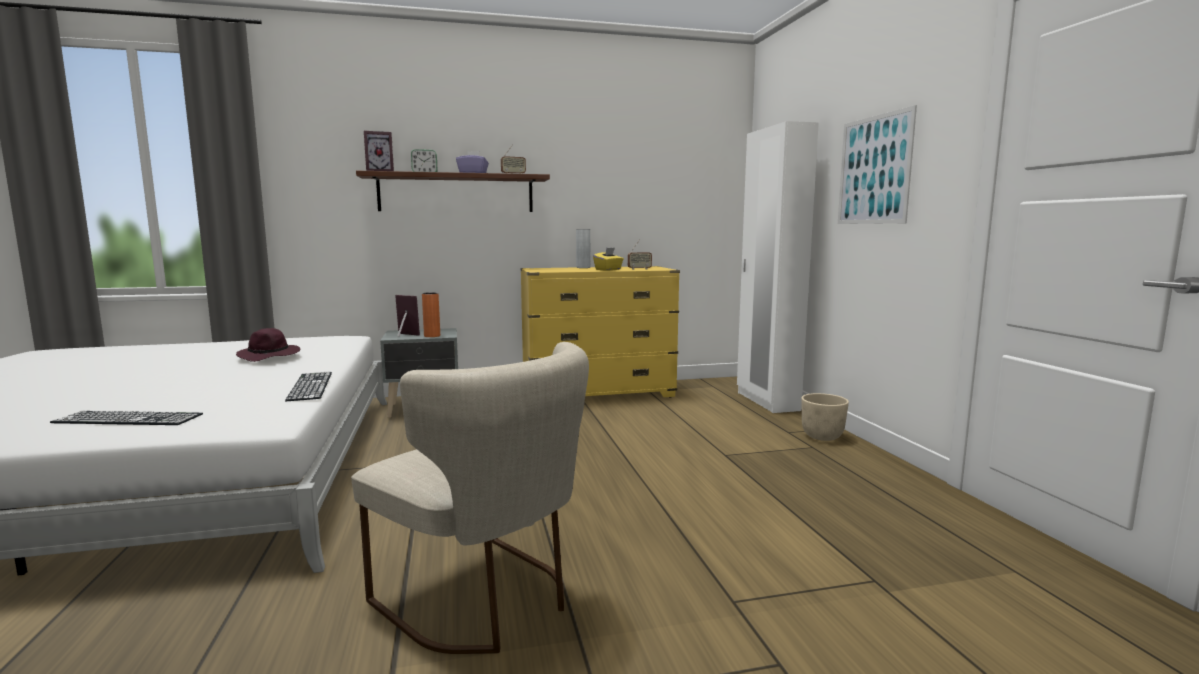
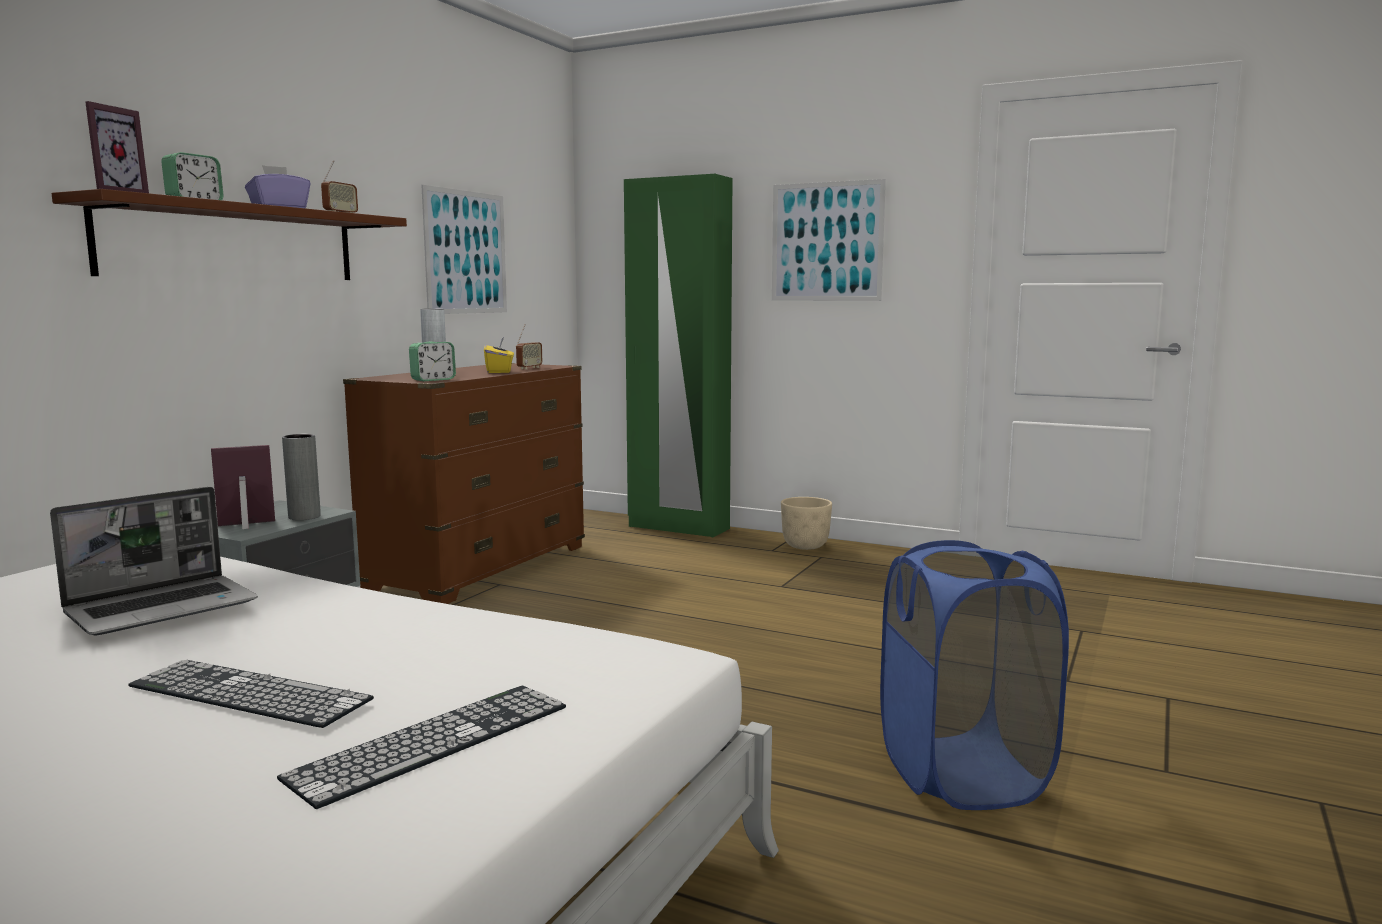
camera: 50 degrees left, 0 degrees up
(270, 356) = (164, 607): purple hat -> laptop
(310, 386) = (473, 614): keyboard -> keyboard (248, 693)
(432, 336) = (304, 517): orange vase -> grey vase
(486, 601) = (962, 773): beige chair -> blue laundry basket
(545, 271) = (433, 380): none -> alarm clock
(598, 394) = (480, 569): yellow dresser -> brown dresser
(631, 193) = (466, 252): none -> picture
(766, 401) = (678, 528): white wardrobe -> green wardrobe

